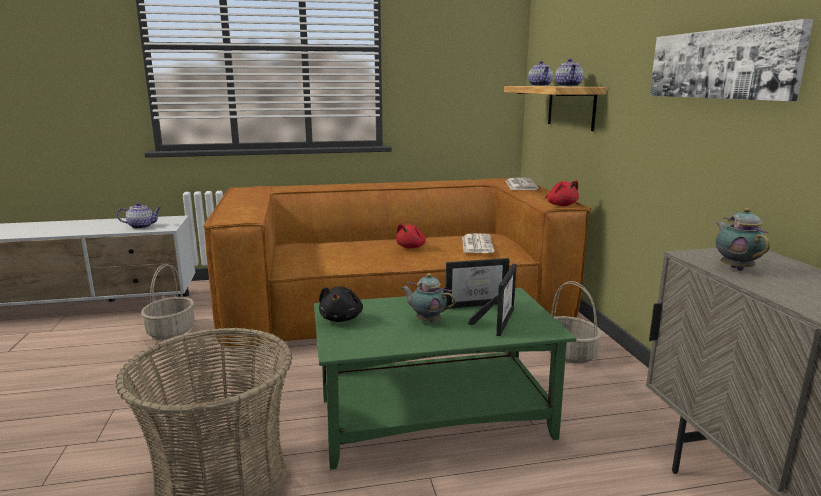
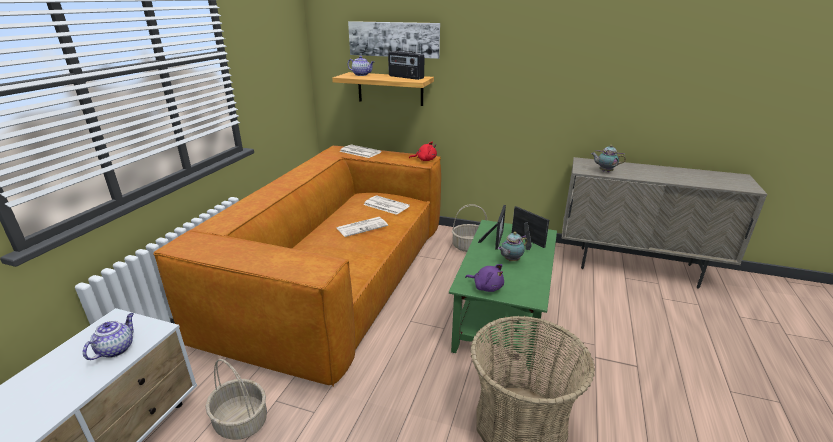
camera: 60 degrees left, 10 degrees up
(341, 318) = (486, 287): black plush toy -> purple plush toy
(411, 247) = (362, 227): red plush toy -> newspaper
(568, 86) = (405, 77): teapot -> radio
(720, 64) = (539, 69): picture -> picture (394, 39)

